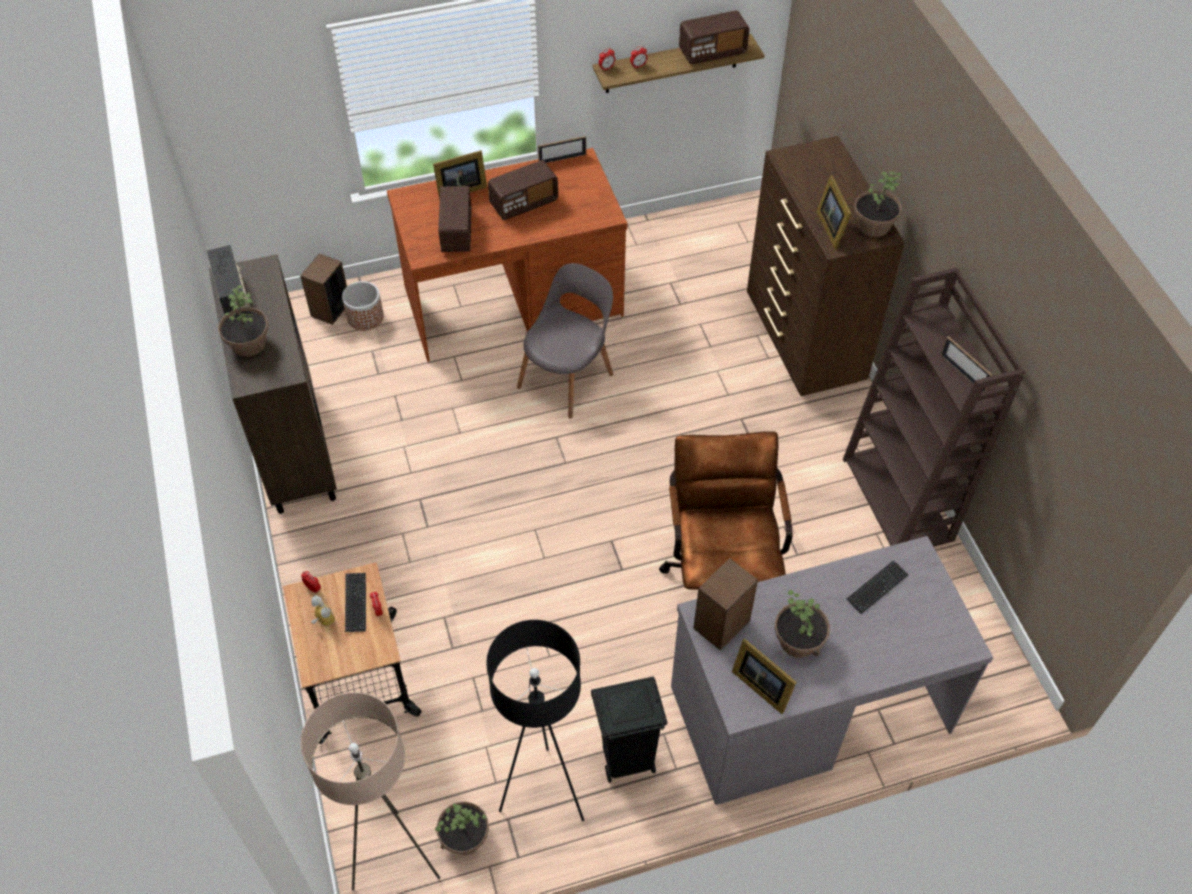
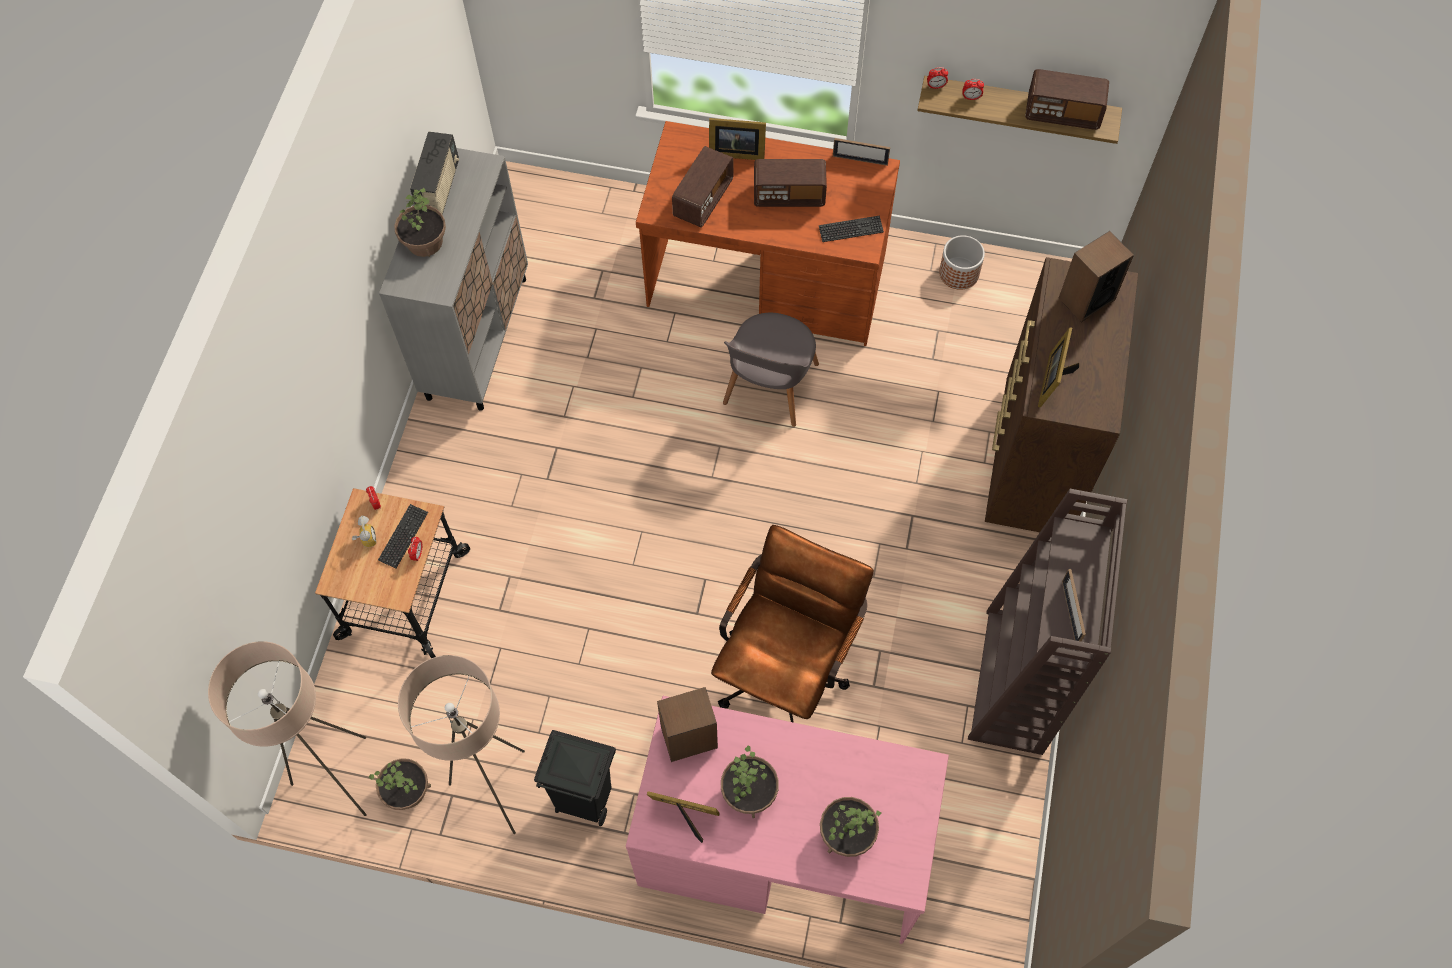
camera: 30 degrees right, 10 degrees up
(294, 445) = (477, 337): brown cabinet -> grey cabinet
(330, 309) = (589, 207): speaker -> speaker (1086, 299)
(365, 317) = (616, 231): planter -> planter (958, 273)
(543, 793) = (495, 790): black floor lamp -> beige floor lamp
(568, 377) = (769, 387): grey chair -> grey chair turned 135 degrees clockwise
(761, 684) = (685, 815): picture frame -> picture frame turned 120 degrees clockwise
(808, 707) = (782, 842): grey desk -> pink desk
(873, 225) = (1099, 398): potted plant -> potted plant (846, 833)
(877, 588) = (860, 781): keyboard -> keyboard (850, 230)

